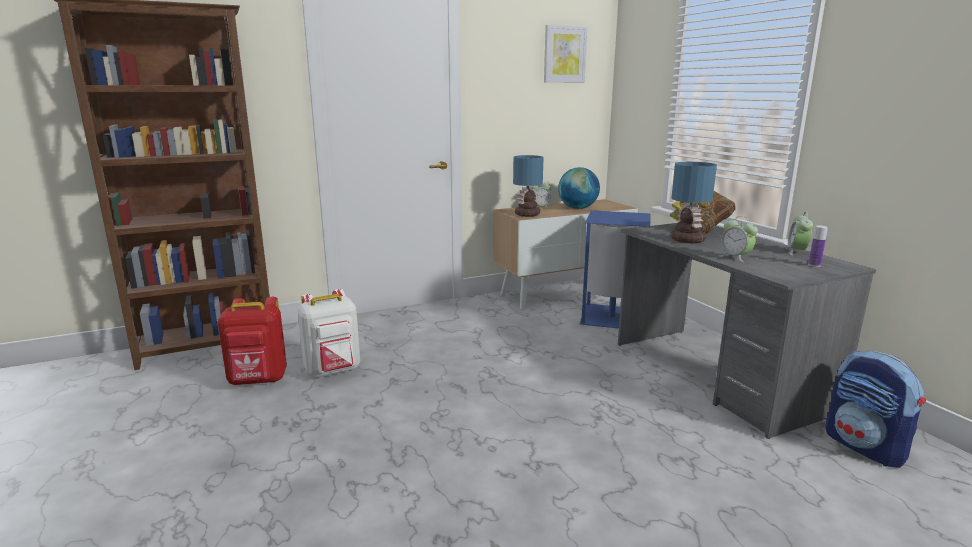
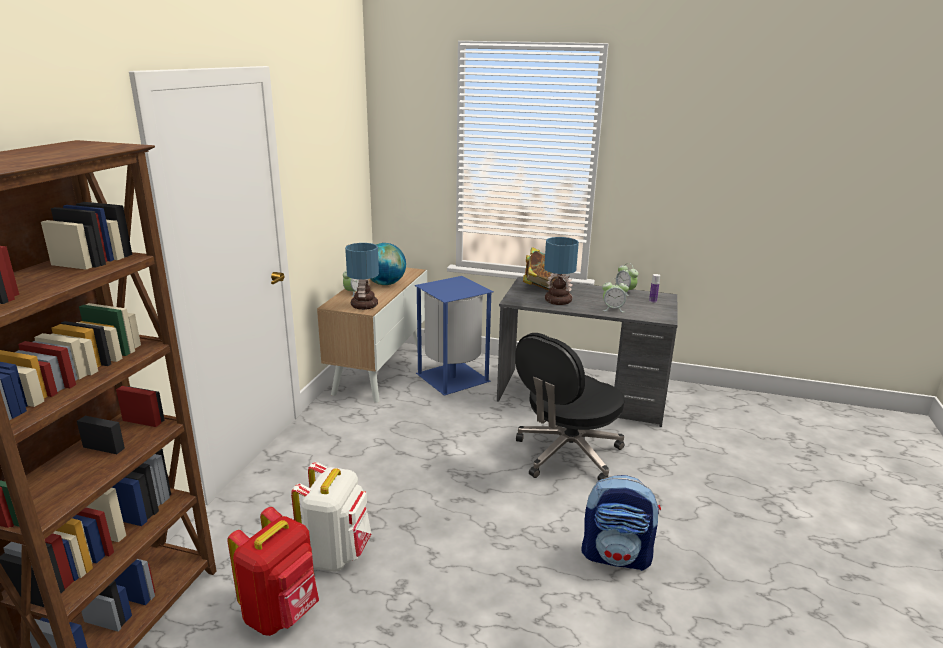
camera: 50 degrees left, 5 degrees up
(564, 54) = (341, 126): picture -> none
(605, 406) = (566, 454): none -> black office chair
(865, 447) = (695, 407): backpack -> backpack (616, 556)

